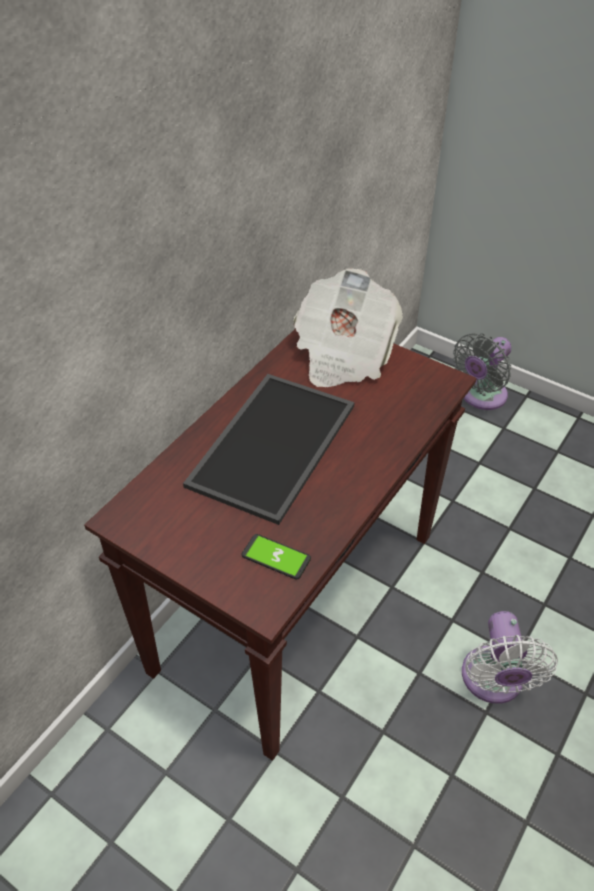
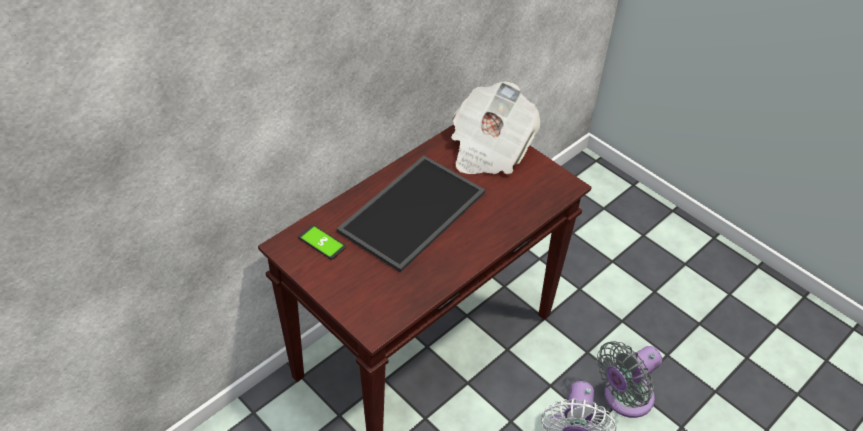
camera: 10 degrees right, 0 degrees up
(276, 557) = (391, 295): phone -> phone (322, 243)
(480, 396) = (631, 204): grey fan -> grey fan (624, 398)

